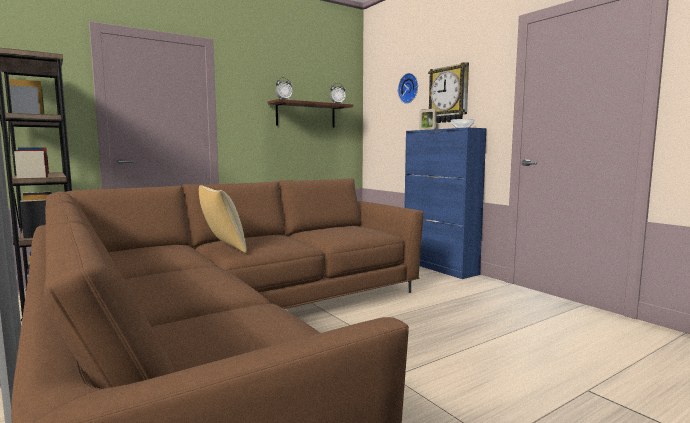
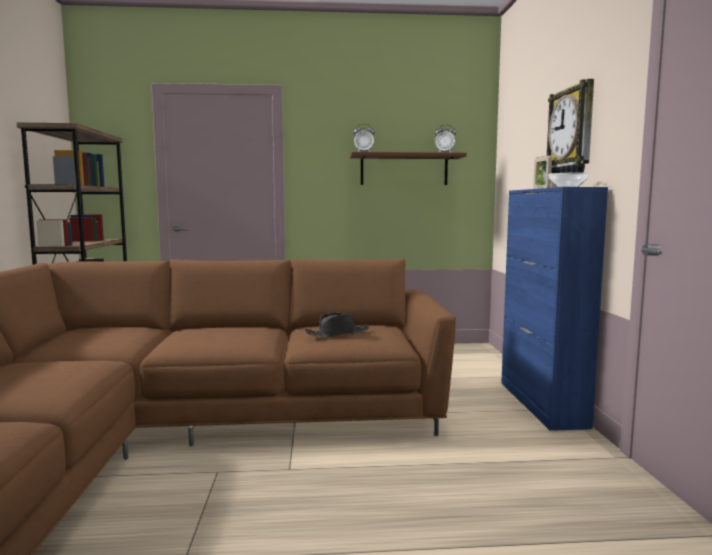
camera: 30 degrees right, 0 degrees up
(222, 248) = (169, 339): pillow -> none
(340, 232) = (337, 334): none -> black hat
(409, 88) = (535, 125): wall clock -> none

